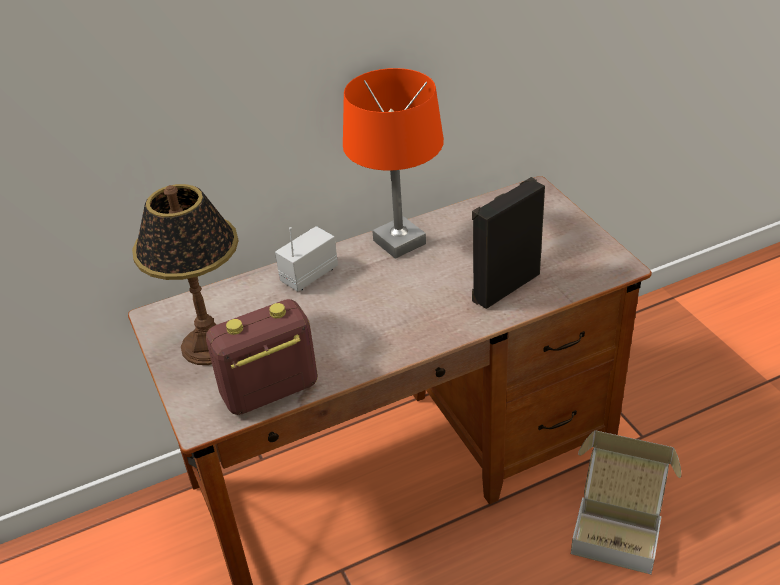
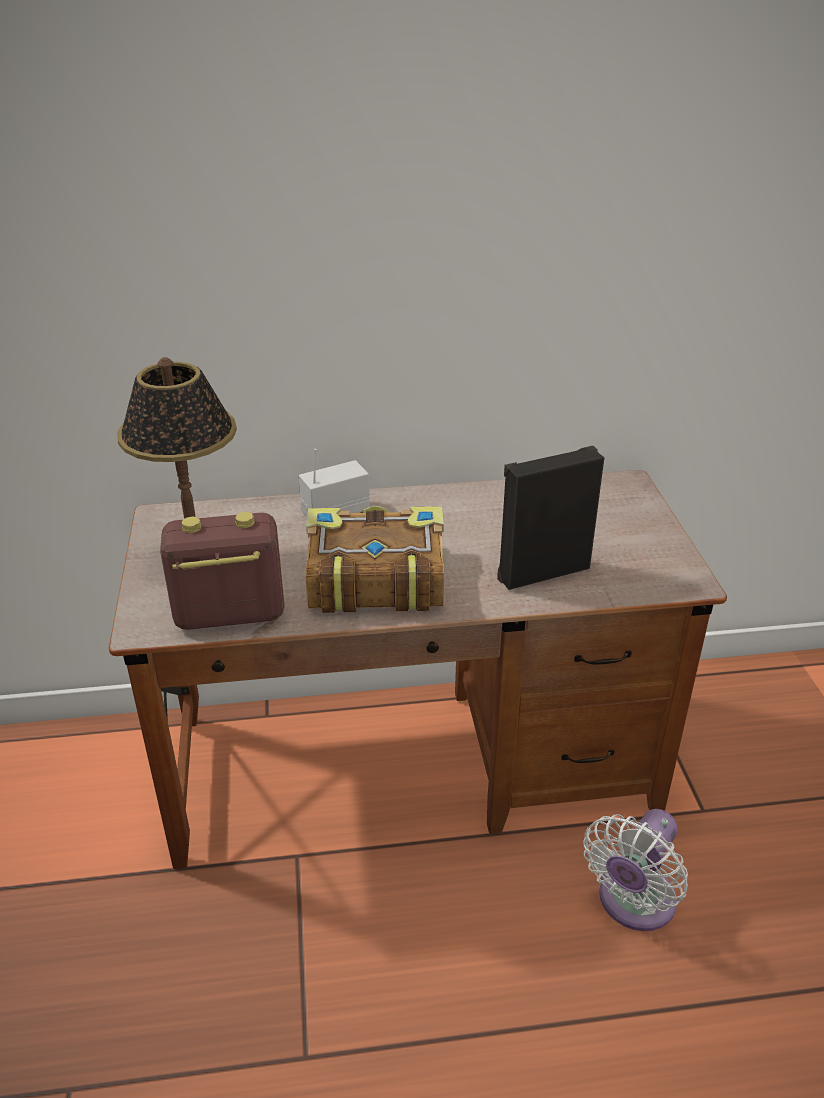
camera: 15 degrees right, 5 degrees down
(372, 326) = (373, 577): none -> book
(399, 242) = (448, 502): orange table lamp -> none
(618, 525) = (632, 903): cardboard box -> white fan

